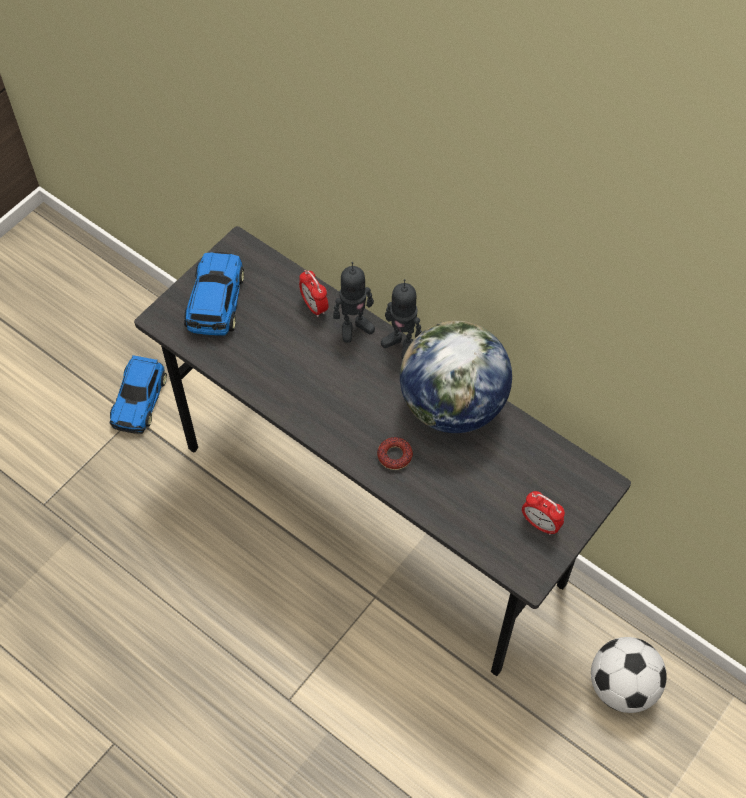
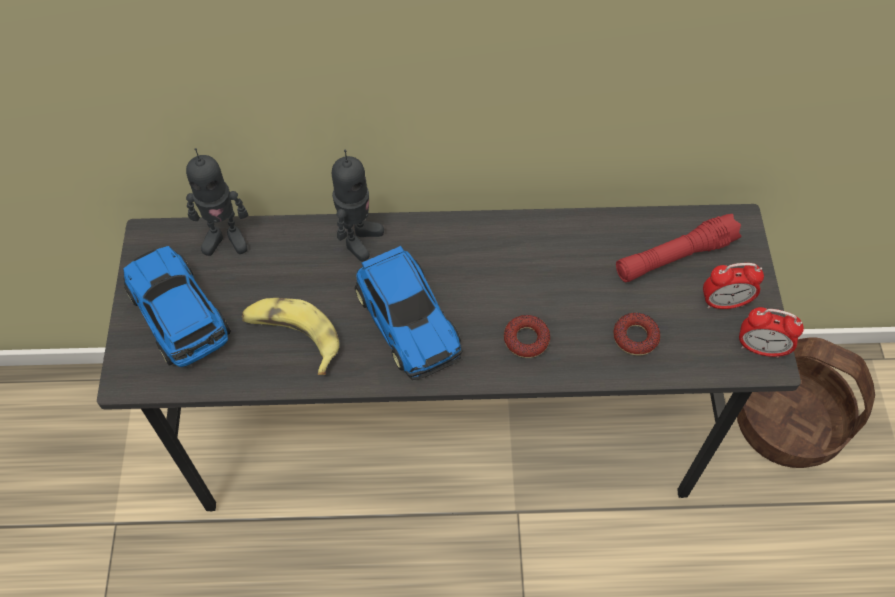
camera: 40 degrees left, 0 degrees up
(140, 399) = (107, 499): toy car -> toy car (408, 319)
(265, 358) = (292, 336): none -> banana
(314, 307) = (296, 247): alarm clock -> alarm clock (760, 348)
(401, 343) = (423, 223): toy robot -> toy robot (225, 239)
(452, 406) = (532, 249): globe -> none
(462, 503) = (635, 337): none -> donut
(538, 474) = (674, 257): none -> red flashlight
(622, 686) = (787, 421): football -> basket

